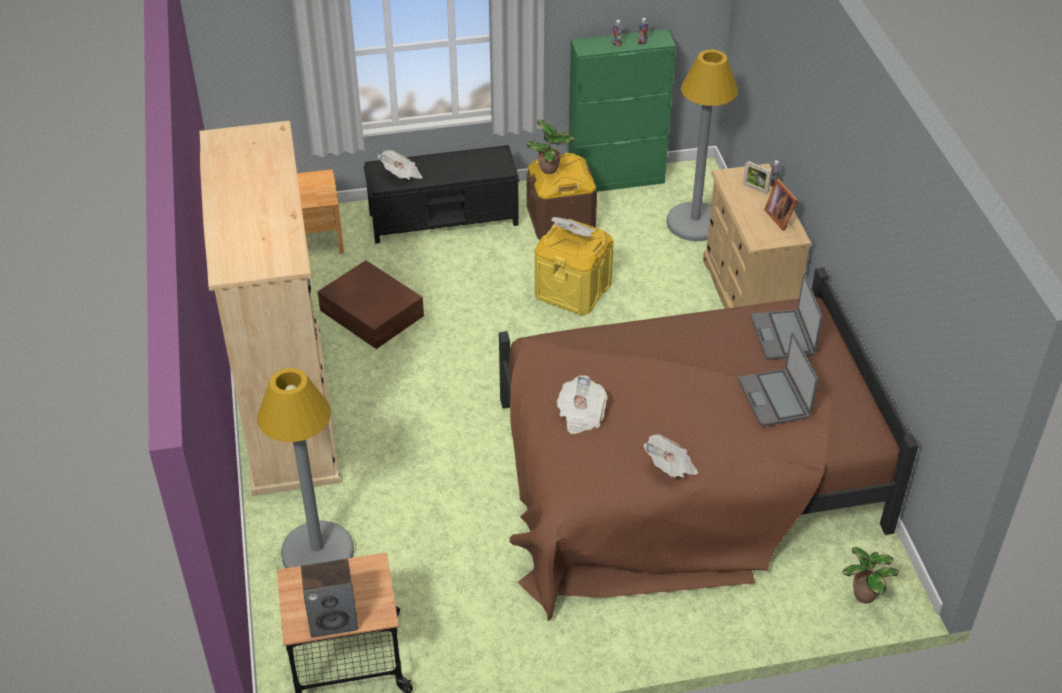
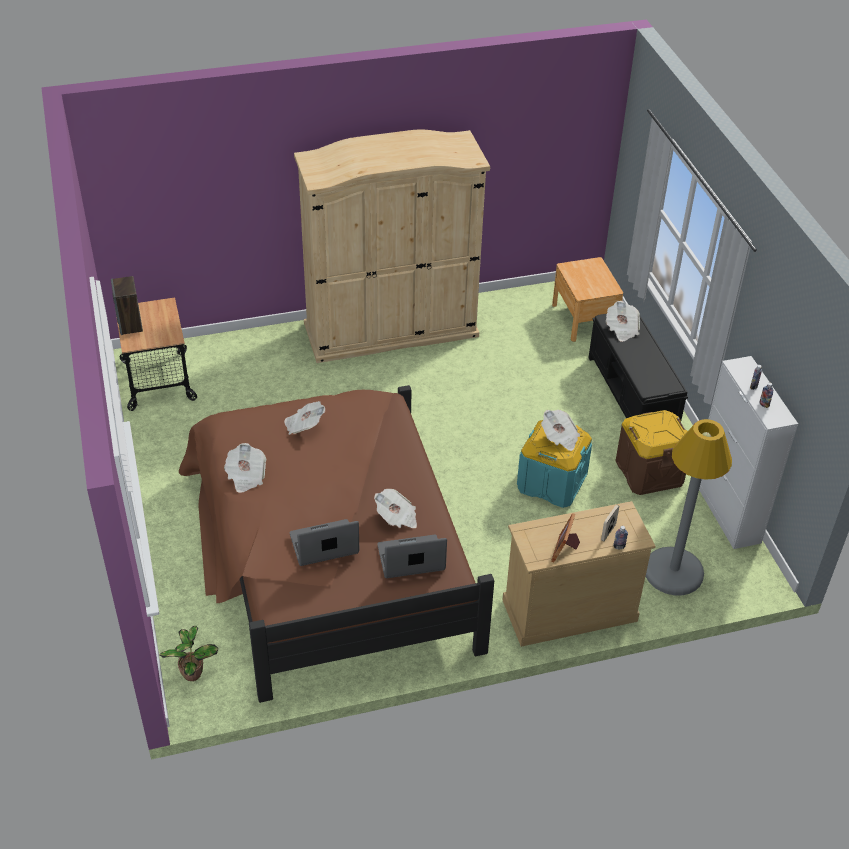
camera: 85 degrees right, 0 degrees up
(318, 552) = (252, 359): grey floor lamp -> none
(371, 312) = (501, 363): brown storage box -> none
(550, 169) = (656, 420): potted plant -> none
(573, 290) = (552, 482): yellow storage box -> turquoise storage box
(616, 180) = (726, 511): green cabinet -> white cabinet
(725, 344) = (397, 518): none -> newspaper
(780, 217) = (565, 549): picture frame -> picture frame turned 45 degrees counterclockwise

